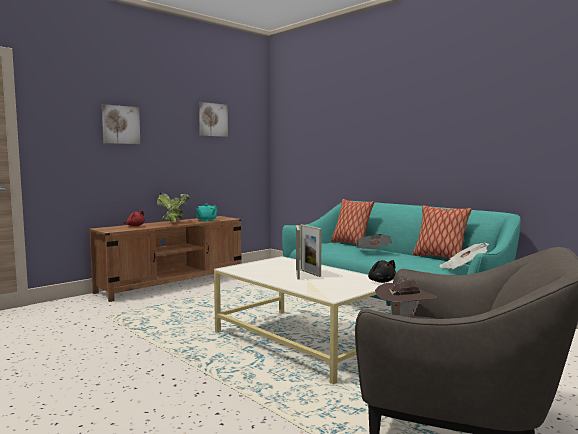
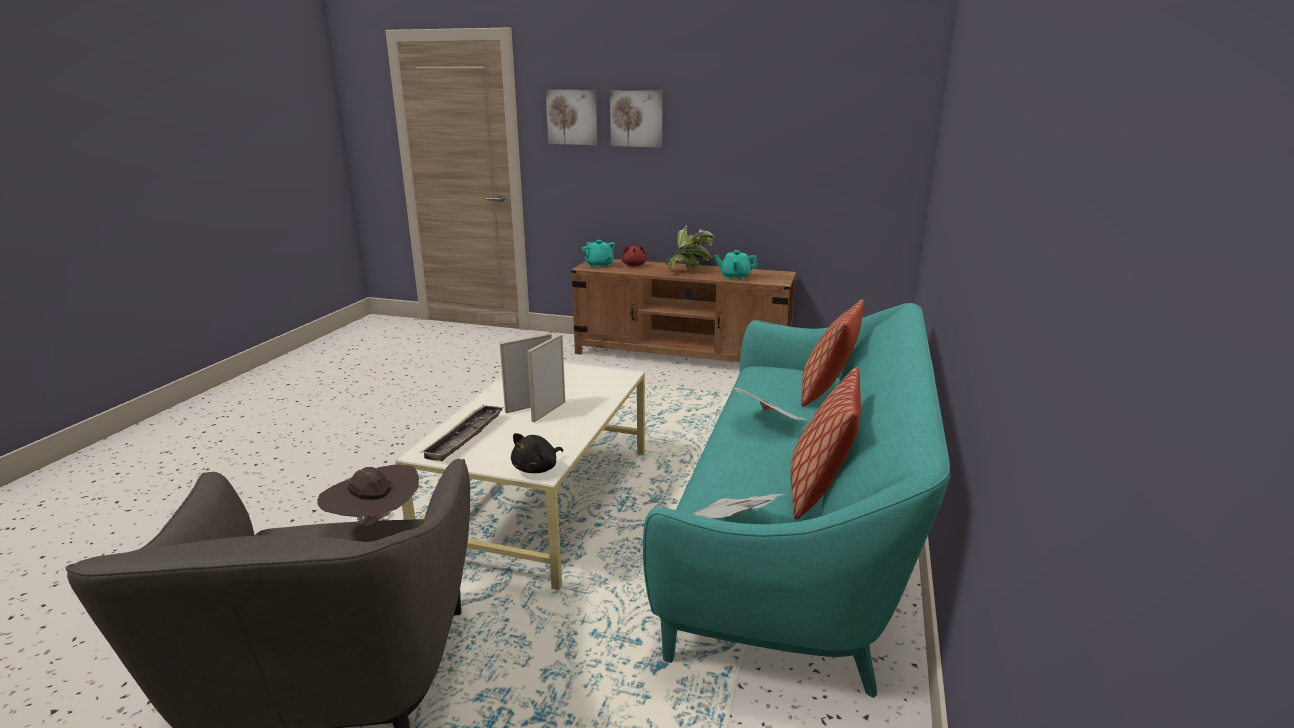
camera: 60 degrees right, 15 degrees up
(114, 229) = (599, 265): none -> turquoise teapot
(213, 120) = (797, 103): picture -> picture (572, 117)
(321, 288) = (465, 437): none -> tray

